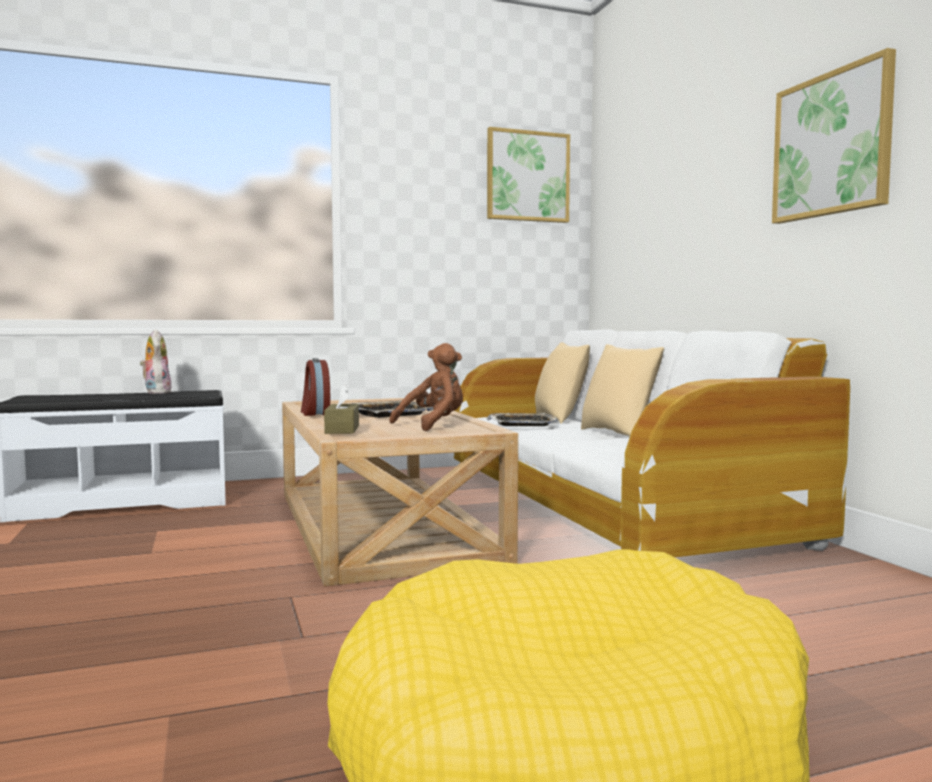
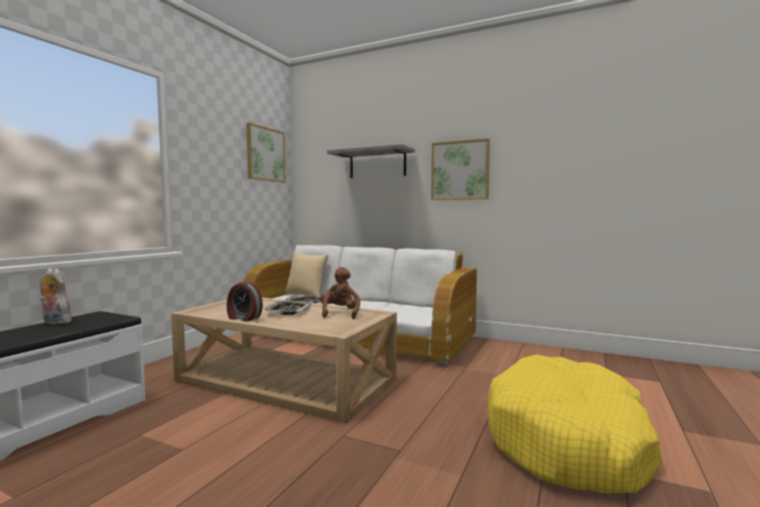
camera: 45 degrees left, 0 degrees up
(342, 429) = (317, 327): brown tissue box -> none
(618, 434) = (361, 301): beige pillow -> none
(695, 163) = (377, 164): none -> grey shelf

